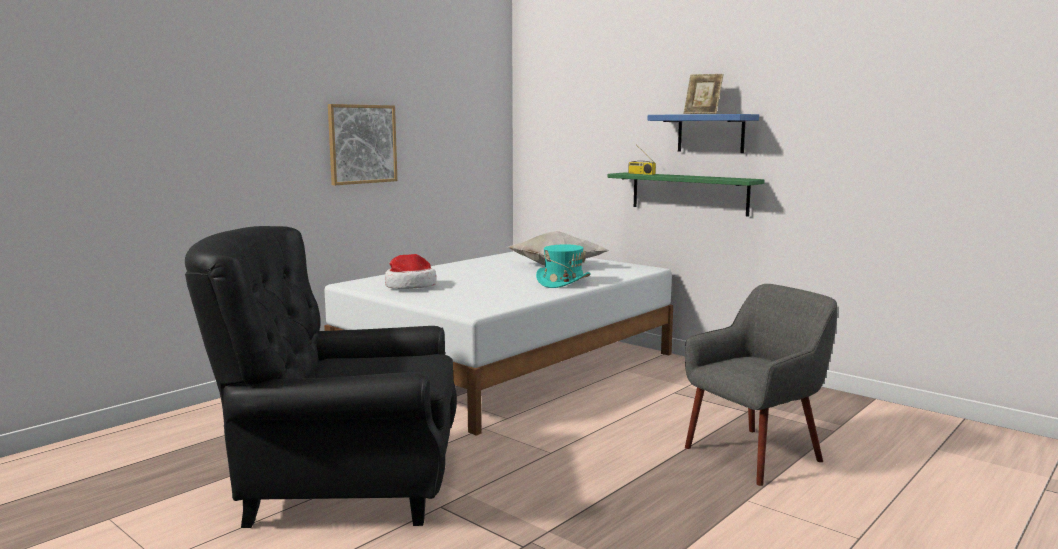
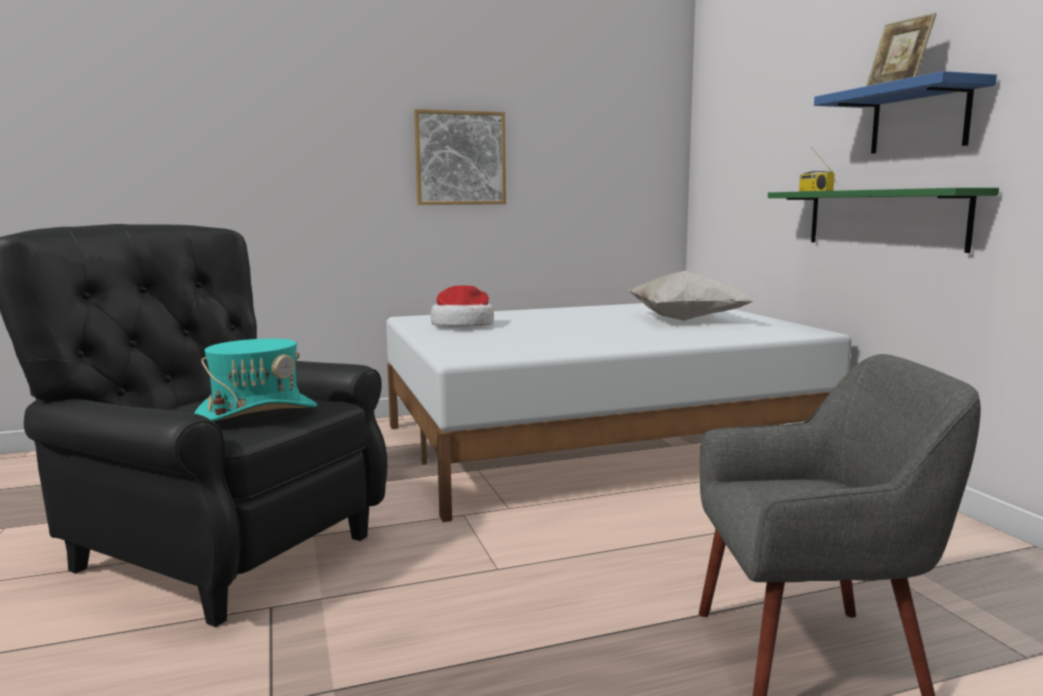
camera: 30 degrees right, 0 degrees up
(563, 282) = (652, 337): turquoise hat -> turquoise hat (256, 413)

